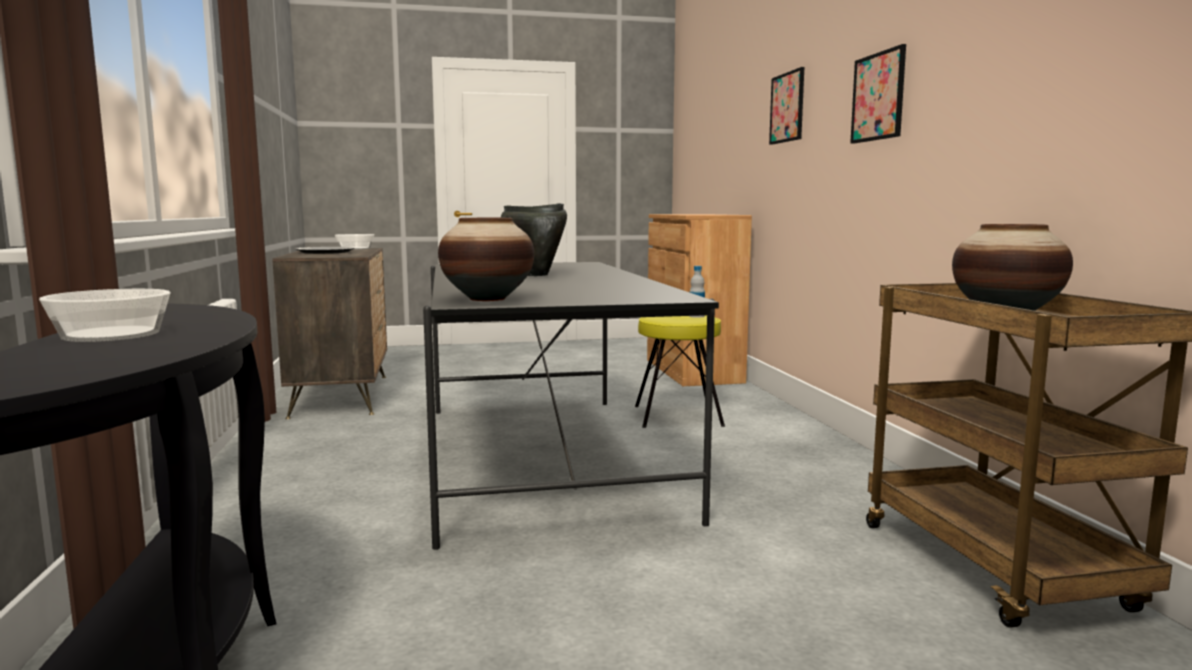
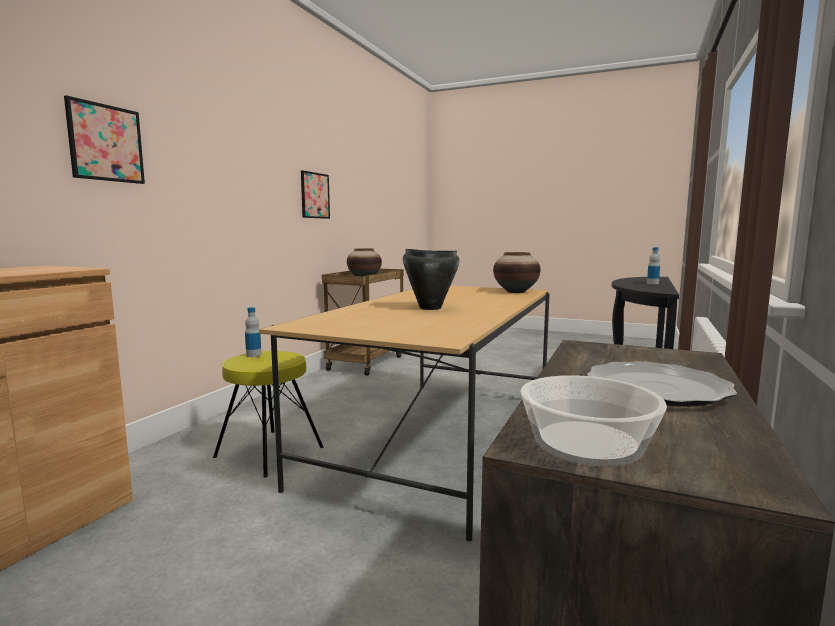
camera: 145 degrees left, 0 degrees up
(110, 334) = (652, 283): bowl -> bottle
(543, 457) = (437, 439): black dining table -> beige dining table
(878, 96) = (237, 174): picture -> picture (315, 195)

